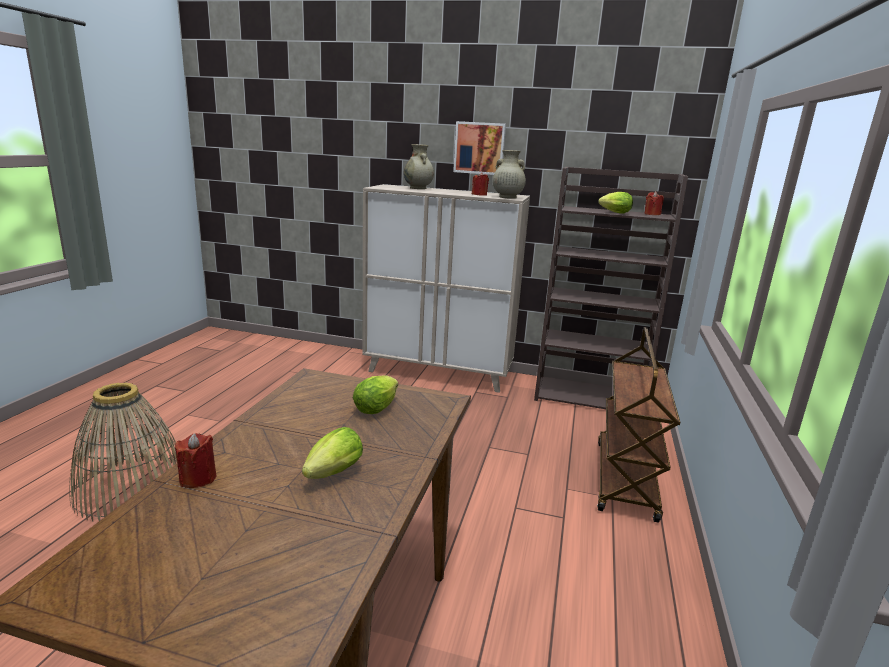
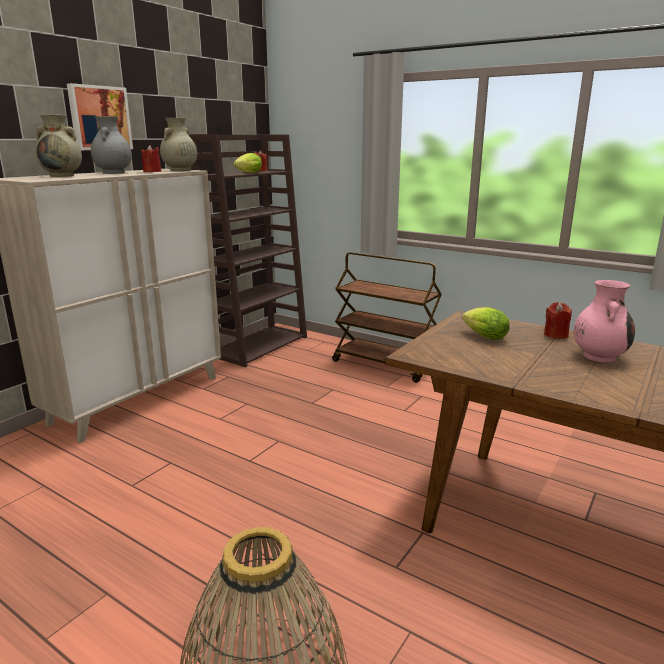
camera: 70 degrees left, 0 degrees up
(198, 478) = (627, 400): red candle -> red candle (555, 335)
(331, 475) = (599, 356): lettuce -> pink vase
(458, 191) = (113, 173): none -> grey vase

